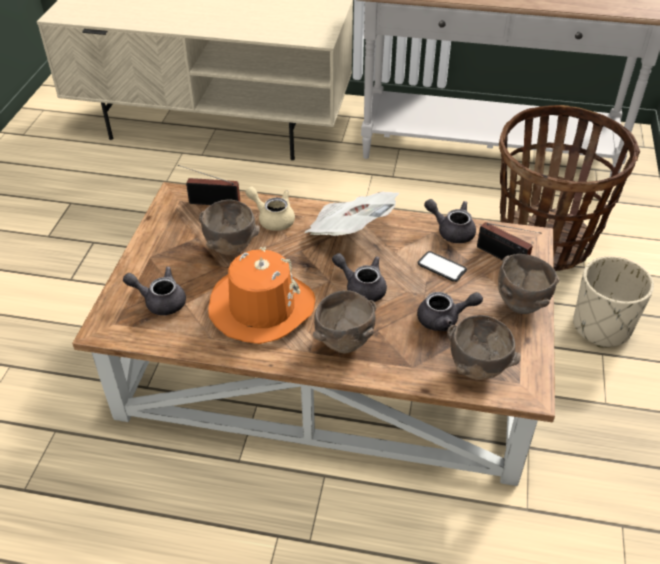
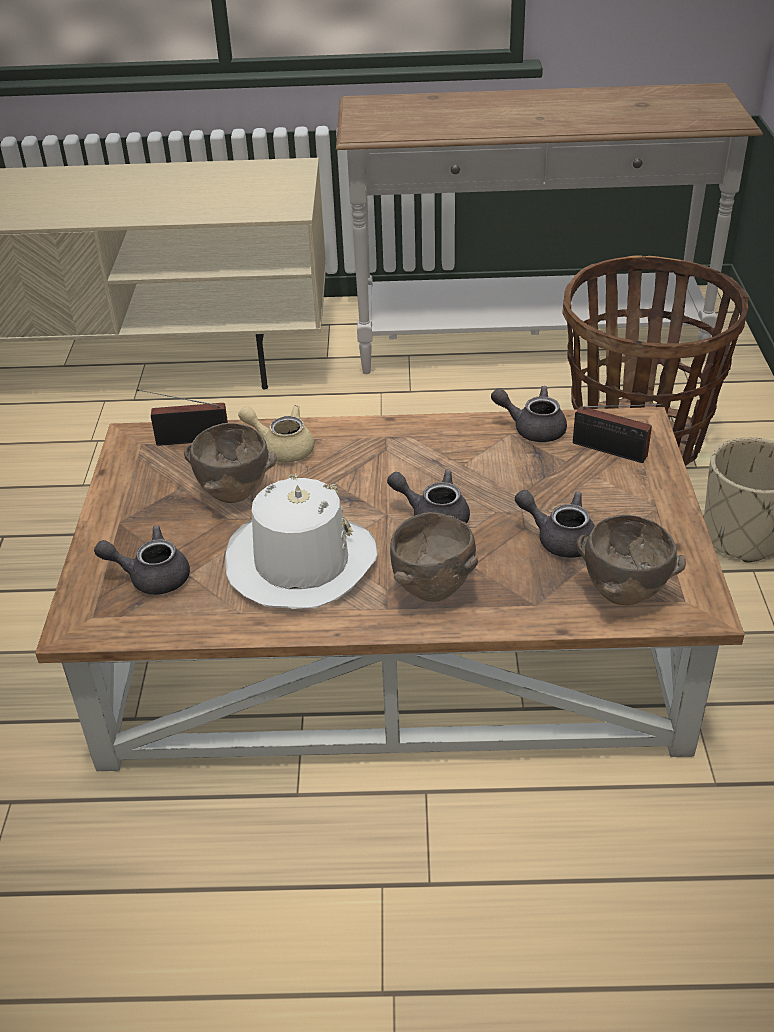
camera: 10 degrees left, 5 degrees down
(261, 307) = (300, 562): orange hat -> white hat
(350, 232) = (395, 449): newspaper -> none
(441, 267) = (534, 474): phone -> none
(444, 319) = (559, 538): grey teapot -> grey teapot turned 135 degrees counterclockwise
(521, 306) = (656, 507): brown bowl -> none

